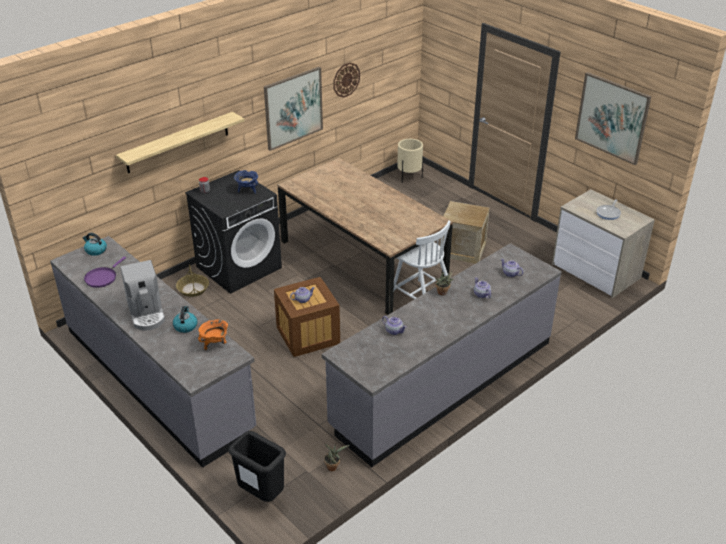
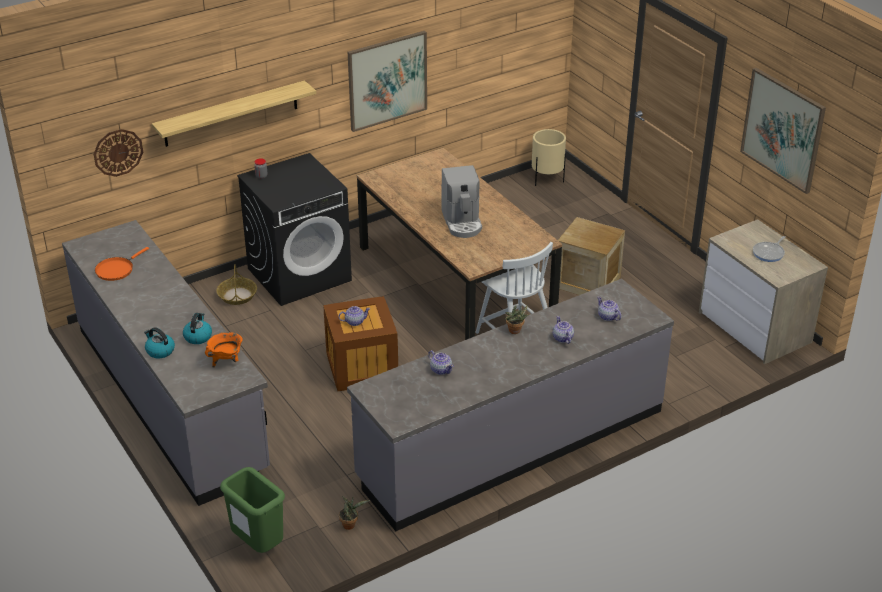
camera: 10 degrees right, 0 degrees up
(95, 250) = (116, 236): kettle -> kettle (160, 351)
(102, 278) = (116, 270): purple frying pan -> orange frying pan
(147, 313) = (157, 317): coffee machine -> coffee machine (462, 222)
(247, 190) = (313, 180): blue cooking pot -> none
(260, 495) = (257, 545): black trash can -> green trash can
(346, 79) = (462, 48): wall clock -> wall clock (118, 152)

